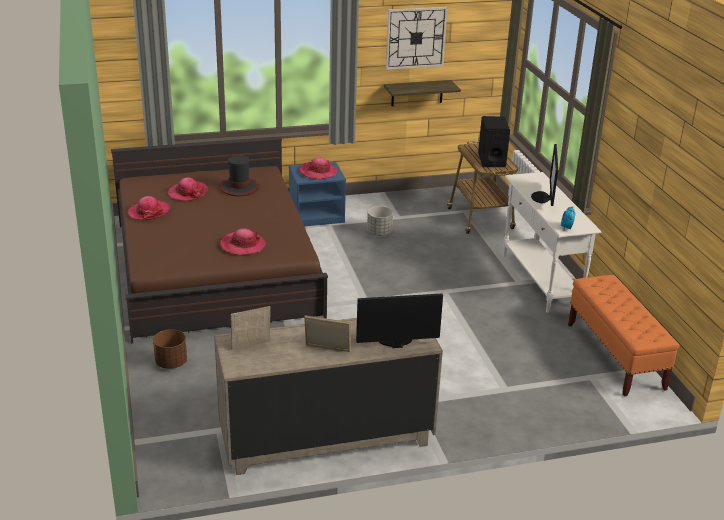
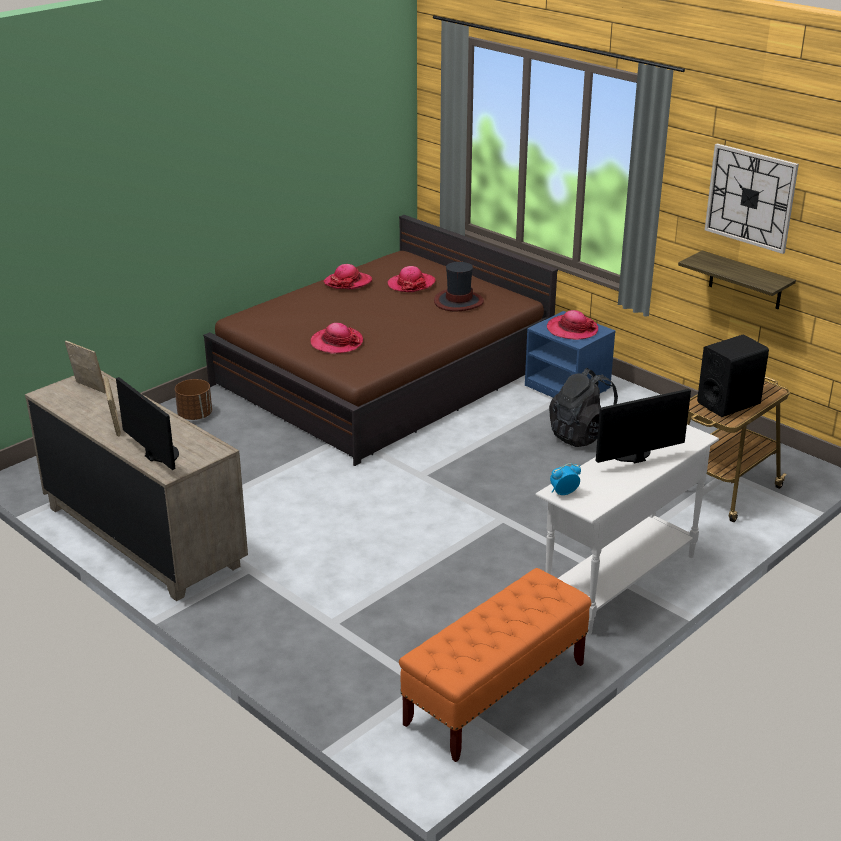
camera: 60 degrees right, 0 degrees up
(379, 233) = (583, 435): grey planter -> black backpack

